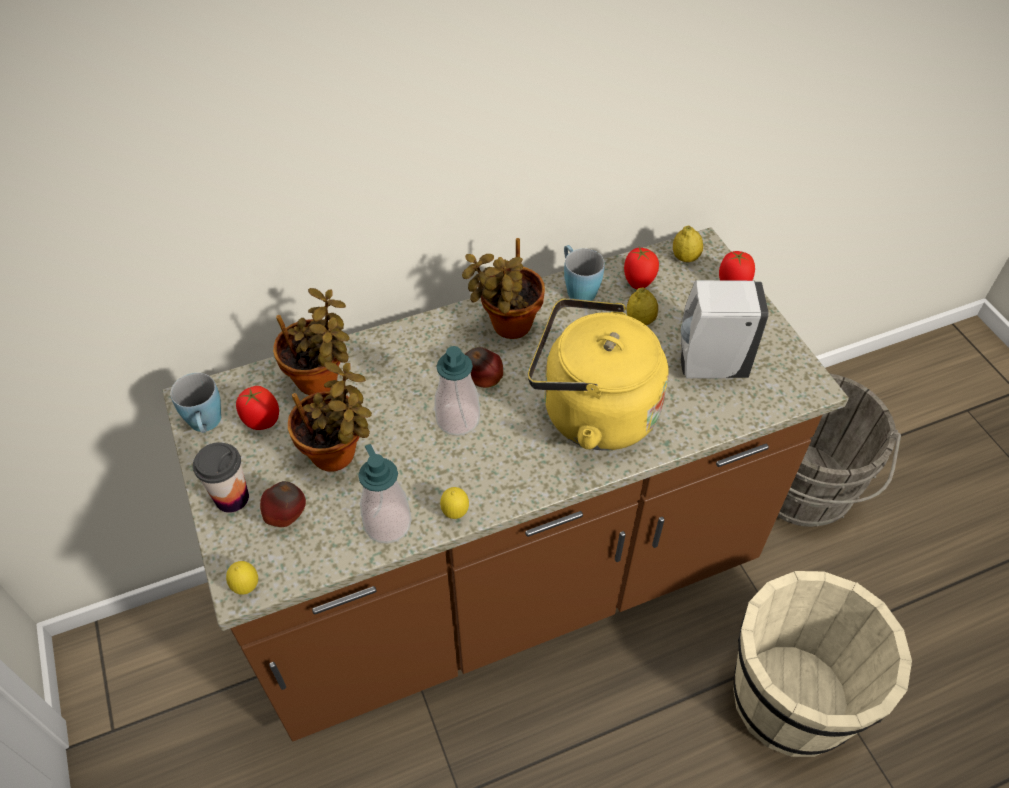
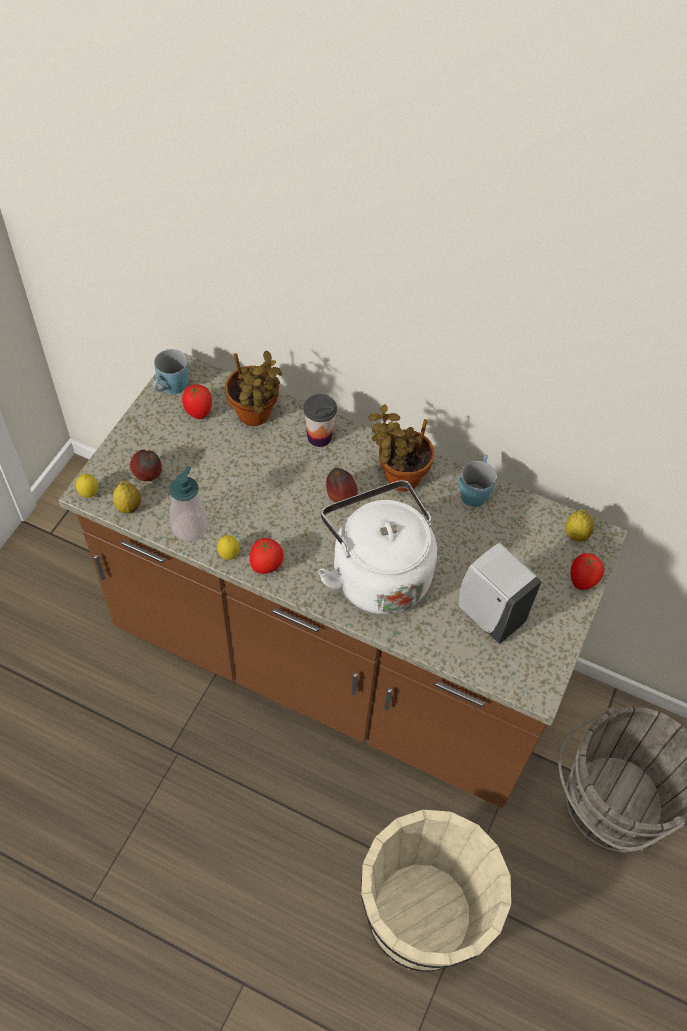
camera: 45 degrees right, 5 degrees up
(232, 498) = (136, 441): cup -> cup (319, 437)
(338, 455) = (212, 467): potted plant -> none
(458, 419) = (298, 505): soap dispenser -> none
(591, 412) = (377, 573): yellow kettle -> white kettle
(638, 282) = (520, 522): tomato -> tomato (266, 566)
(640, 320) = (486, 547): lemon -> lemon (129, 507)

